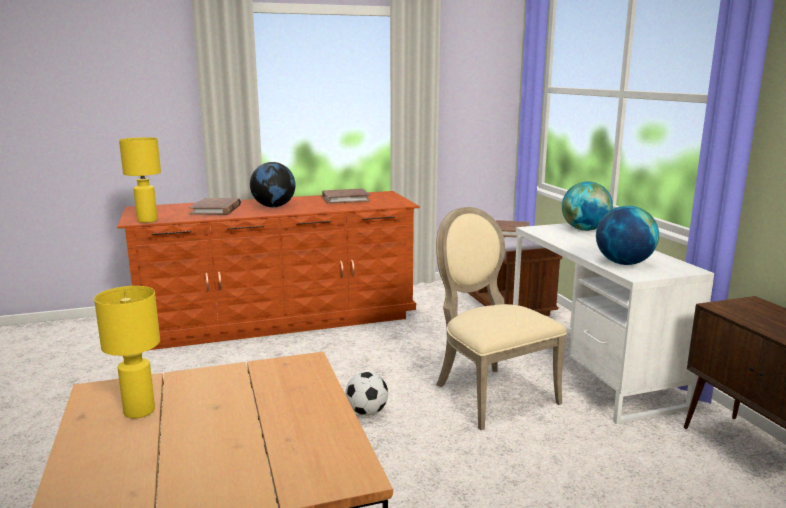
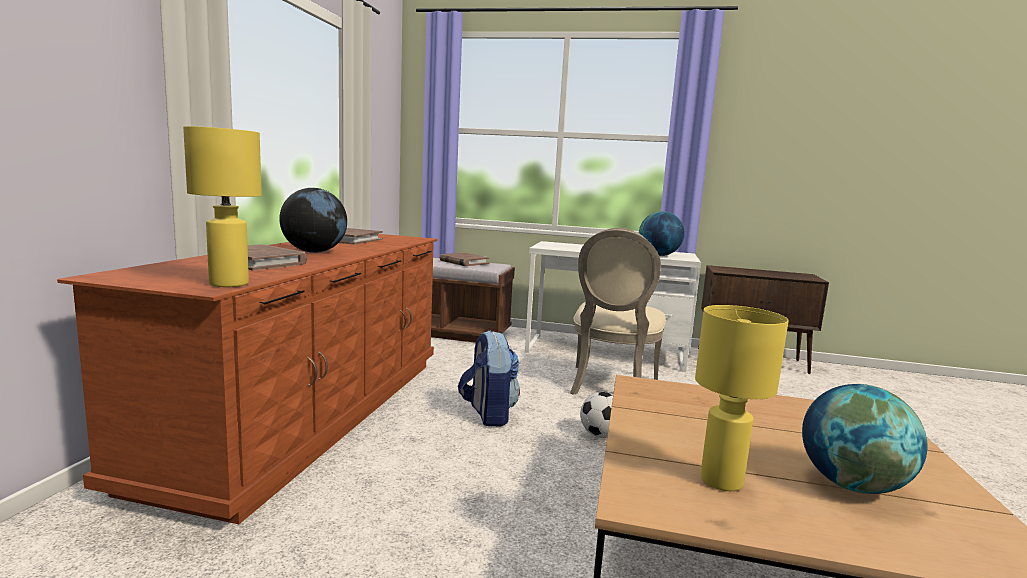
camera: 60 degrees left, 5 degrees down
(348, 363) = (488, 414): none -> backpack
(490, 393) = (610, 386): beige chair -> beige chair turned 75 degrees counterclockwise
(585, 230) = (565, 244): globe -> globe (852, 485)

